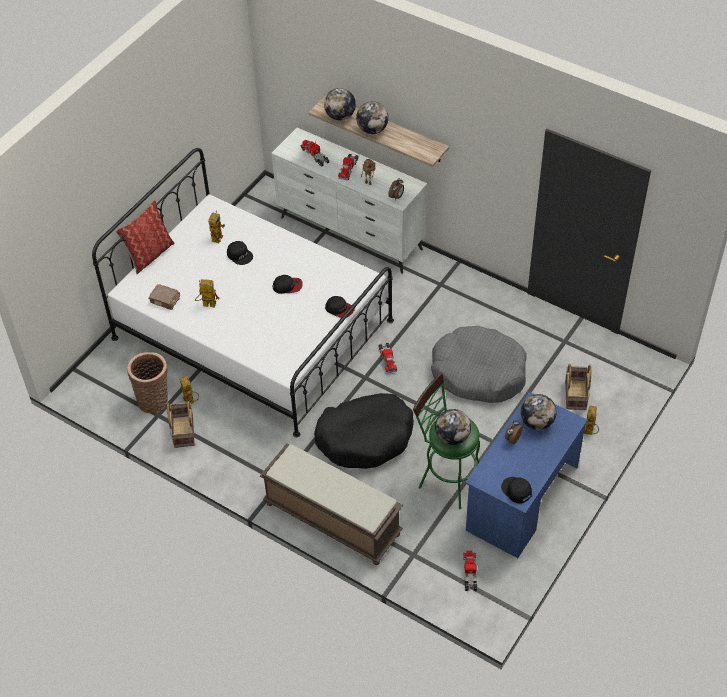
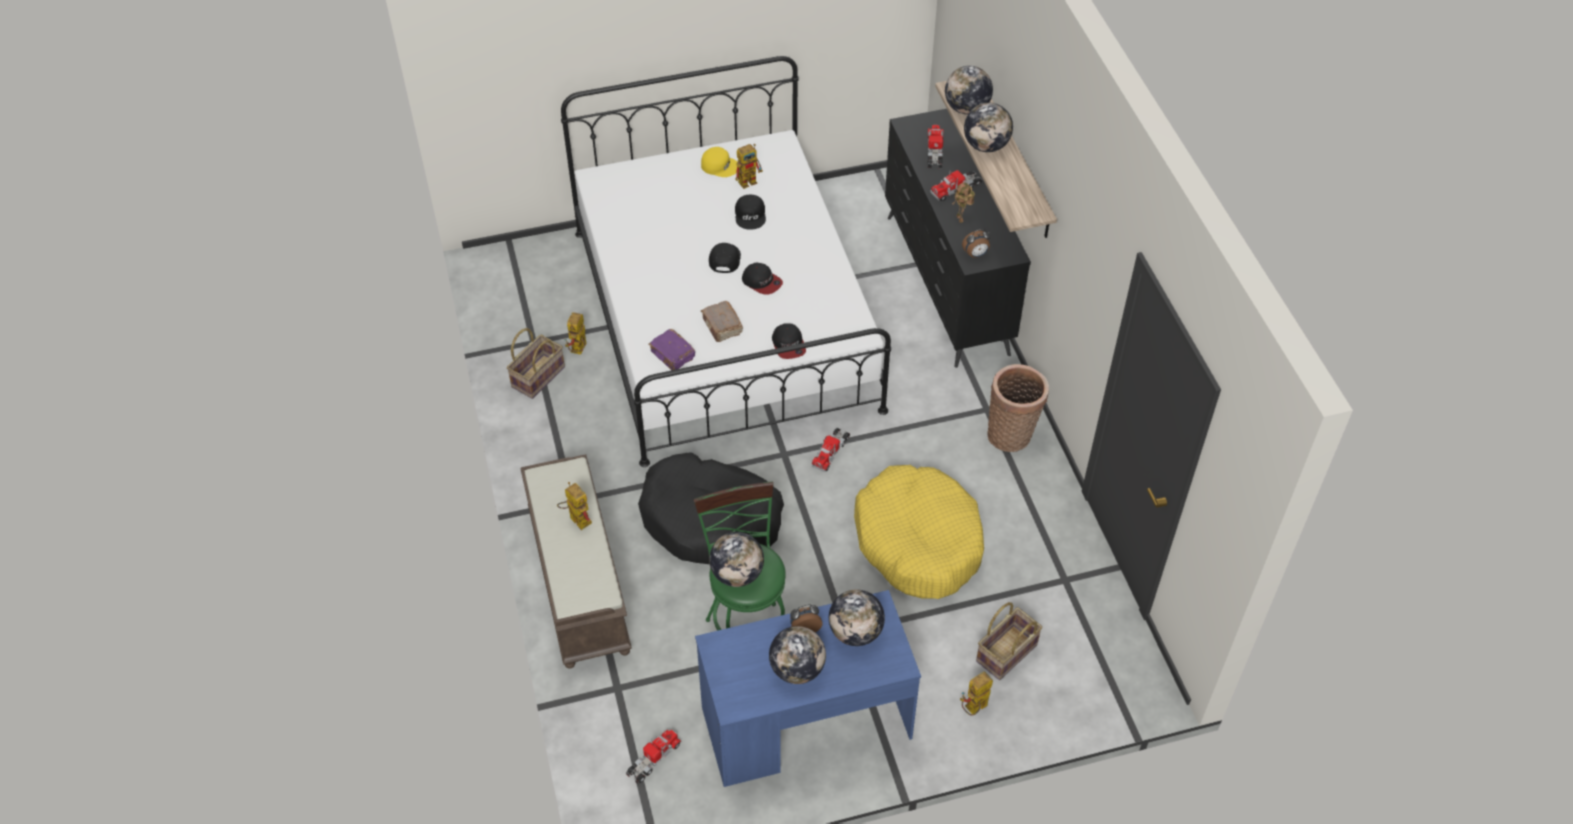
camera: 40 degrees right, 0 degrees up
(149, 254) = (660, 156): pillow -> none
(154, 399) = (547, 323): basket -> basket (1012, 434)
(165, 300) = (621, 214): brown book -> brown book (722, 327)
(190, 239) = (720, 165): none -> yellow cap
(206, 304) = (656, 245): toy robot -> toy robot (576, 519)
(285, 356) = (672, 355): none -> purple book
(351, 234) = (946, 285): white dresser -> black dresser
(478, 372) = (918, 541): grey dog bed -> yellow dog bed
(516, 490) = (739, 691): black cap -> black cap (724, 259)
(530, 460) = (797, 669): none -> globe

